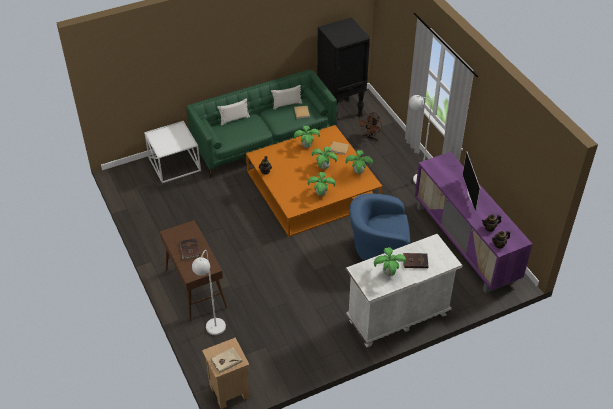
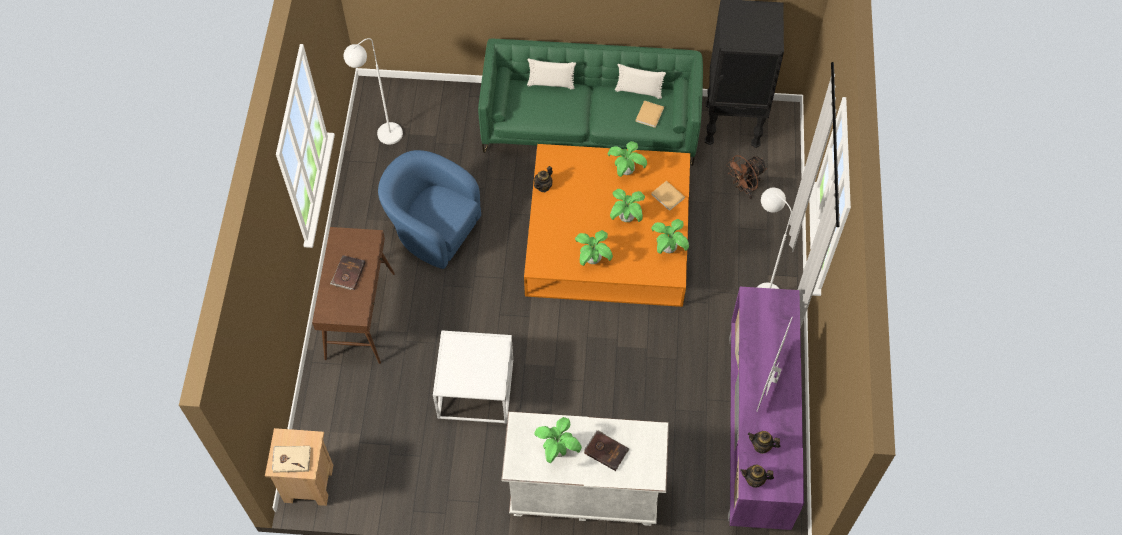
camera: 30 degrees right, 15 degrees up
(174, 164) = (452, 108): white side table -> white side table (476, 388)
(213, 332) = (342, 390): white floor lamp -> white floor lamp (384, 139)
(378, 249) = (630, 377): blue armchair -> blue armchair (433, 229)

